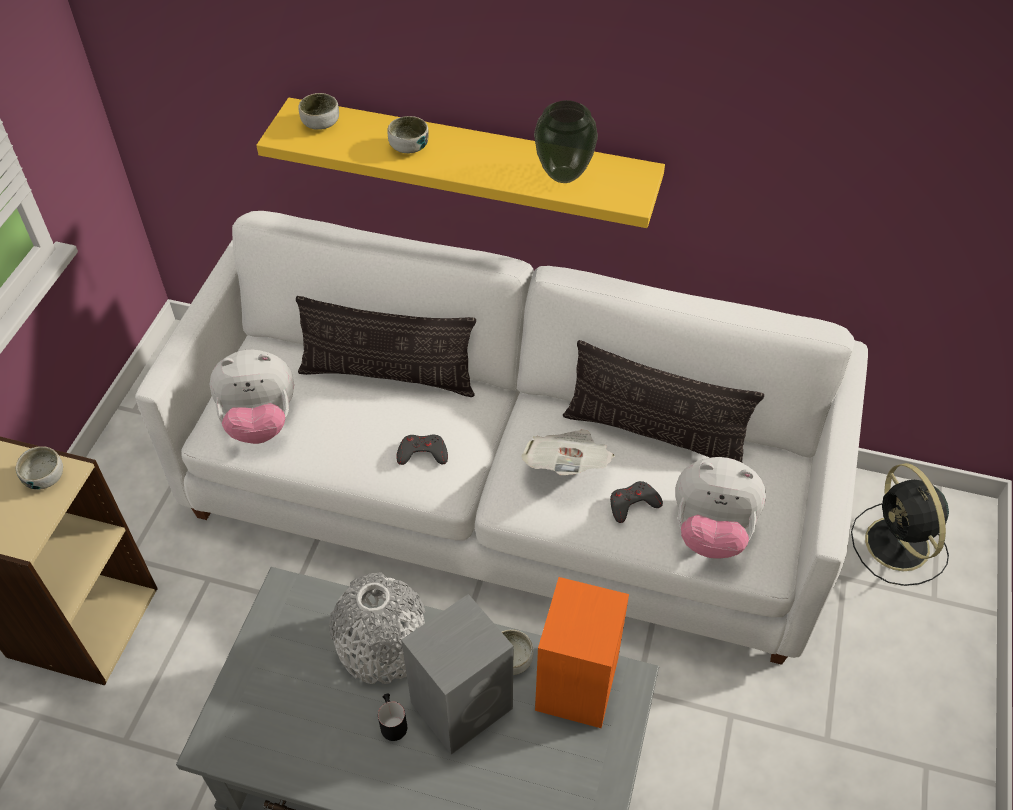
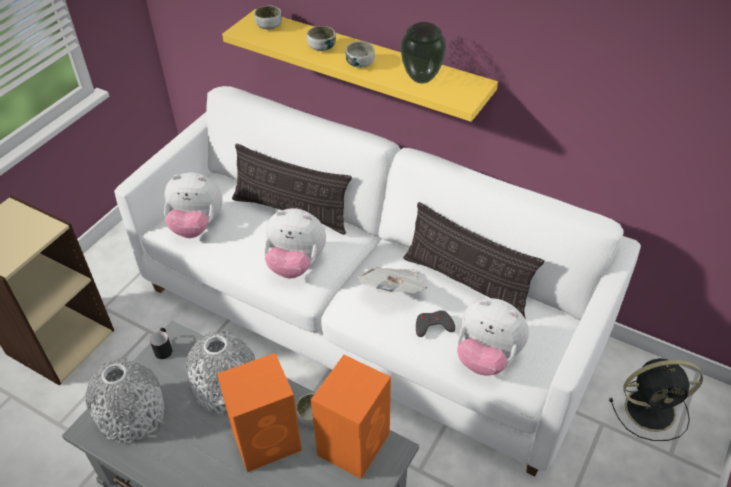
camera: 15 degrees right, 5 degrees down
(45, 477) = (35, 228): bowl -> bowl (360, 63)
(265, 713) = (132, 415): none -> grey vase
(392, 721) = (214, 440): black mug -> black mug (164, 348)
(422, 453) = (296, 264): grey game controller -> plush toy
(463, 704) = (268, 439): grey speaker -> orange speaker
(898, 546) = (652, 410): black fan -> black fan turned 90 degrees counterclockwise

